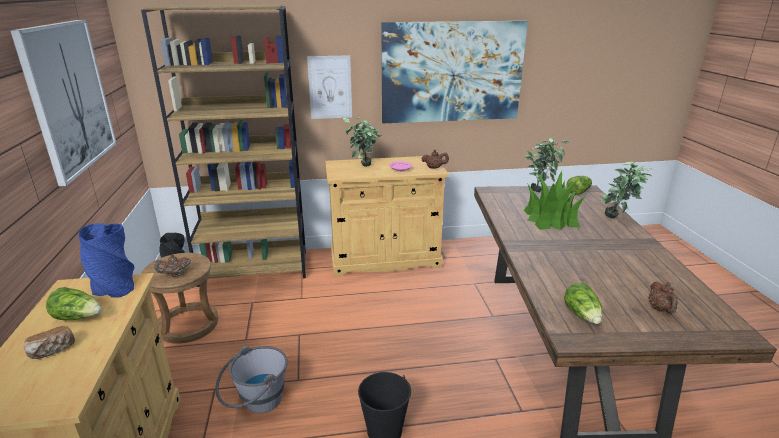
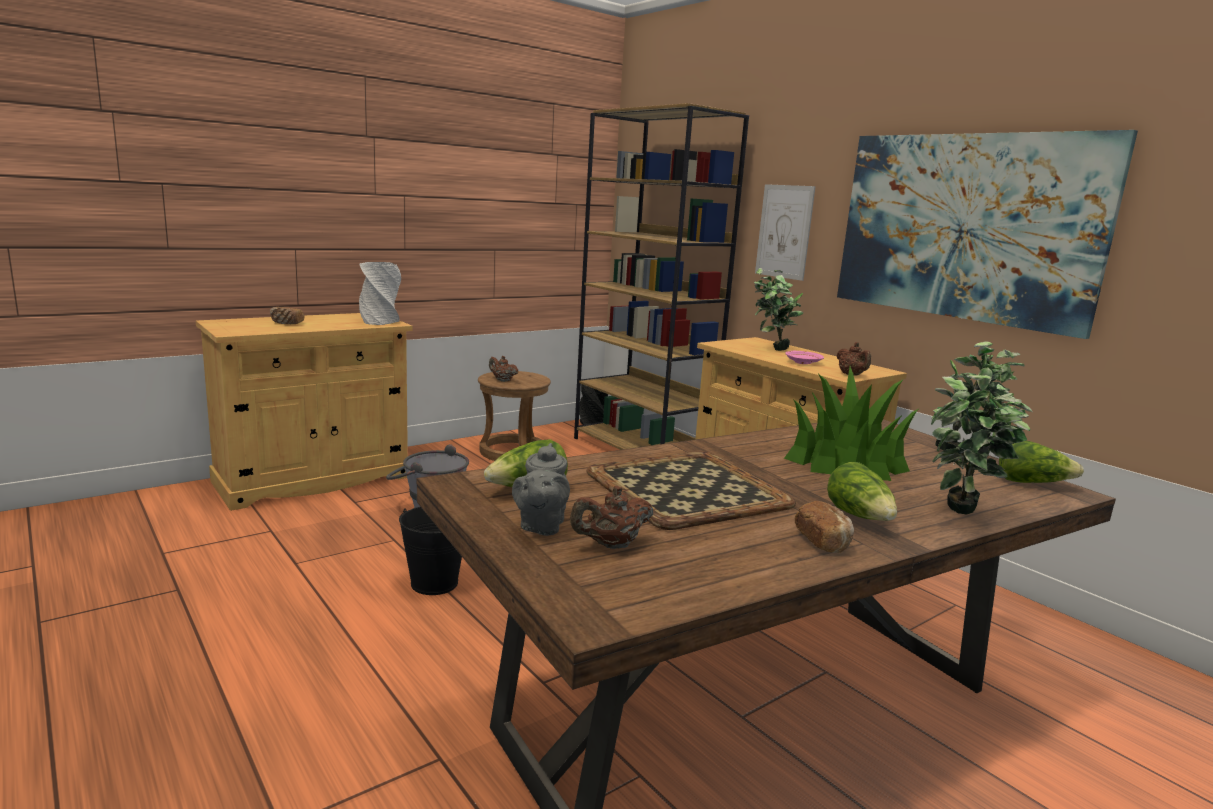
camera: 60 degrees right, 10 degrees down
(69, 97) = (493, 183): picture -> none
(78, 317) = (331, 321): lettuce -> lettuce (860, 517)
(114, 287) = (380, 321): blue vase -> grey vase
(583, 268) = (684, 488): none -> tray
(638, 324) = (541, 526): none -> grey teapot
(648, 256) = (823, 541): none -> bread

